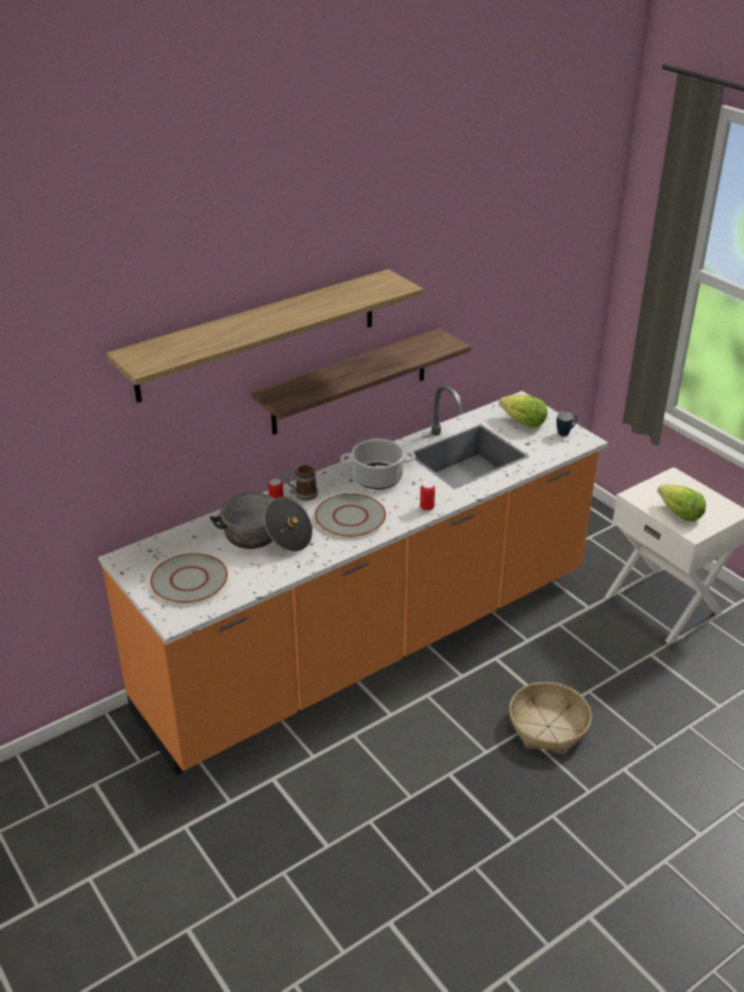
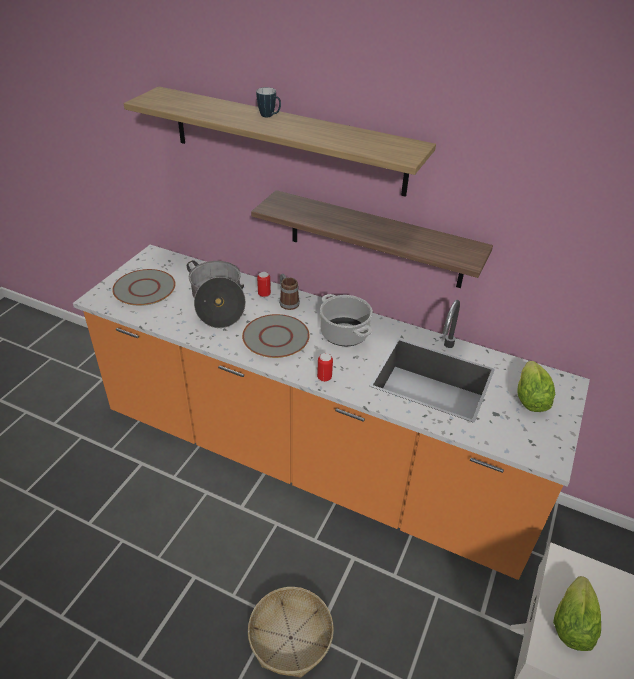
camera: 60 degrees right, 5 degrees up
(565, 433) = (547, 438): mug -> mug (270, 116)

